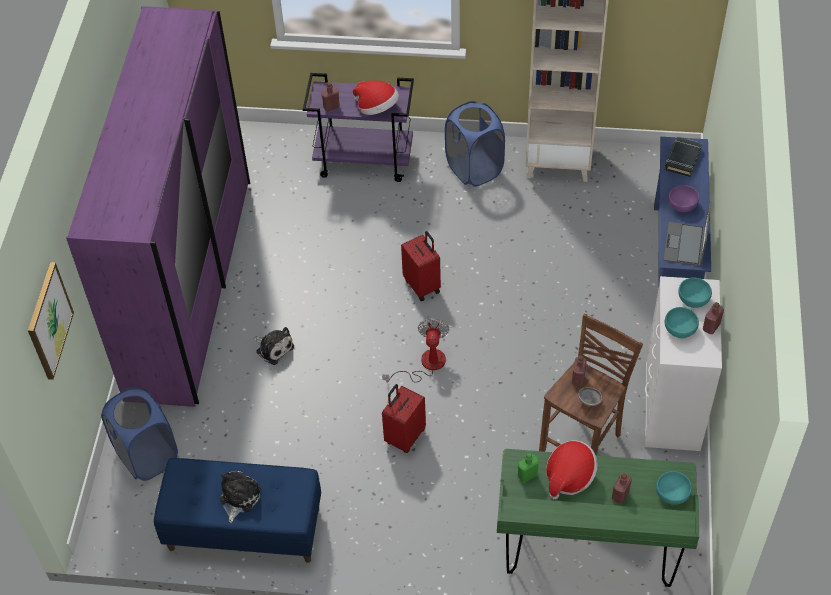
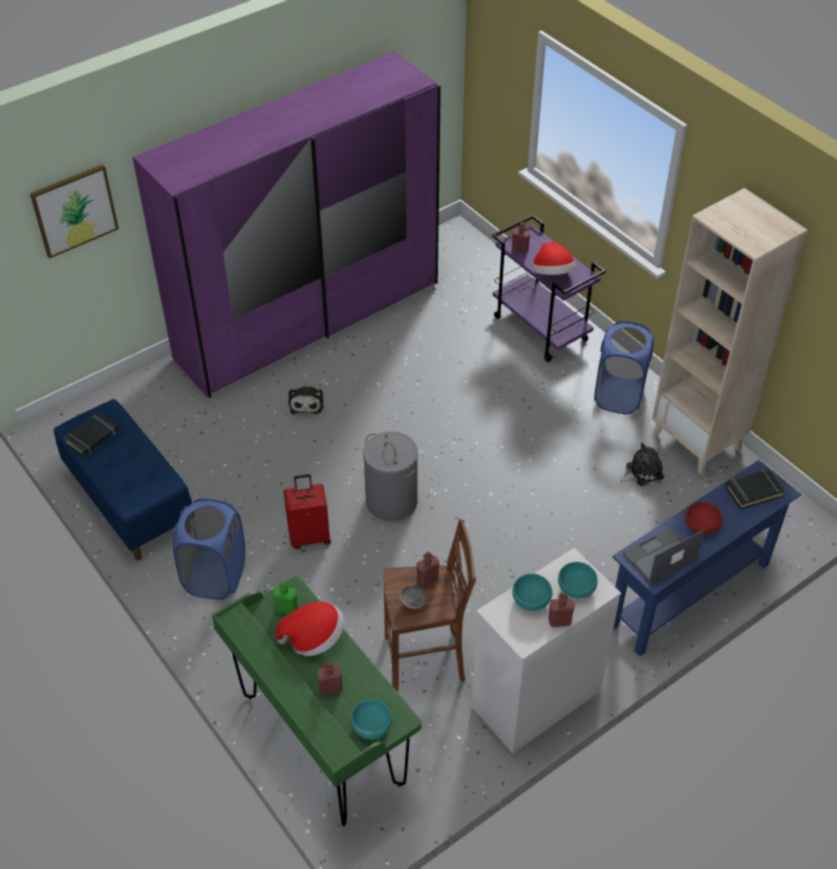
camera: 45 degrees right, 5 degrees down
(147, 455) = (139, 403): blue laundry basket -> blue laundry basket (215, 576)
(195, 499) = (92, 437): none -> black book
(238, 498) = (117, 460): plush toy -> plush toy (642, 472)
(423, 285) = (465, 446): red suitcase -> none
(425, 364) = (391, 501): fan -> grey laundry basket
(682, 204) = (702, 525): purple bowl -> red bowl

